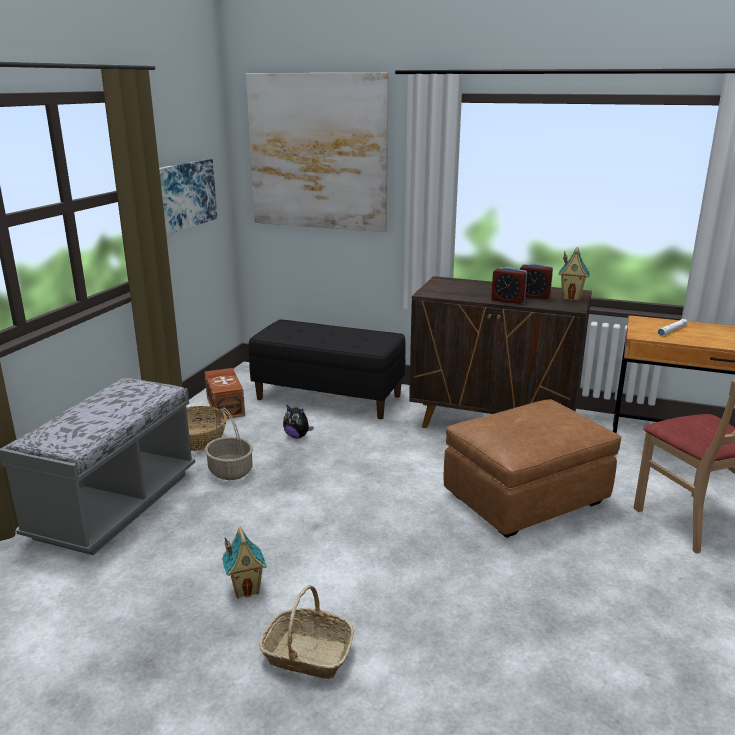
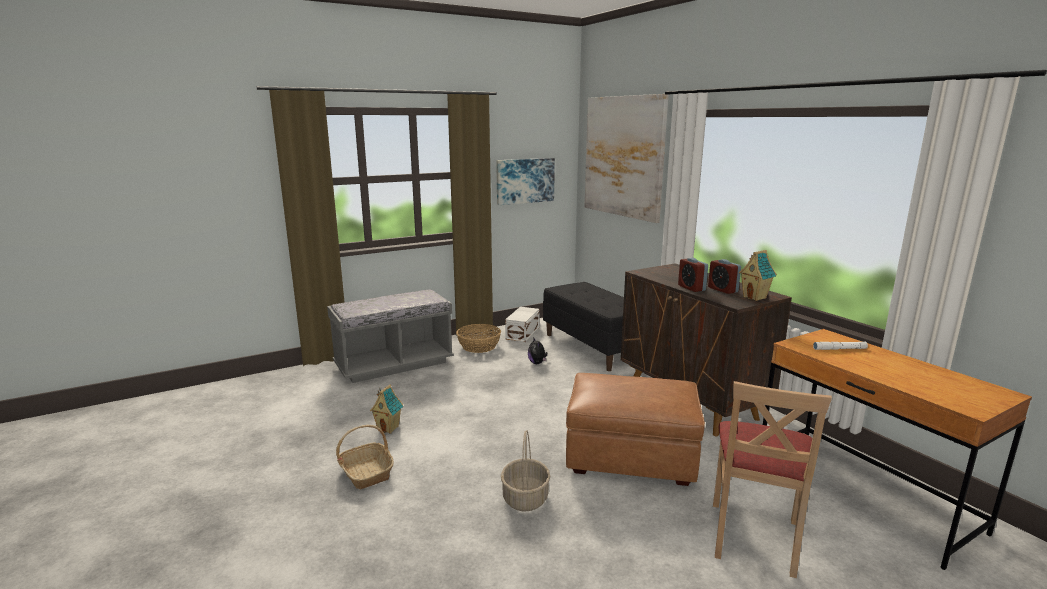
camera: 40 degrees right, 5 degrees down
(226, 405) = (523, 333): brown storage box -> white storage box
(231, 471) = (472, 368): basket -> basket (525, 498)

